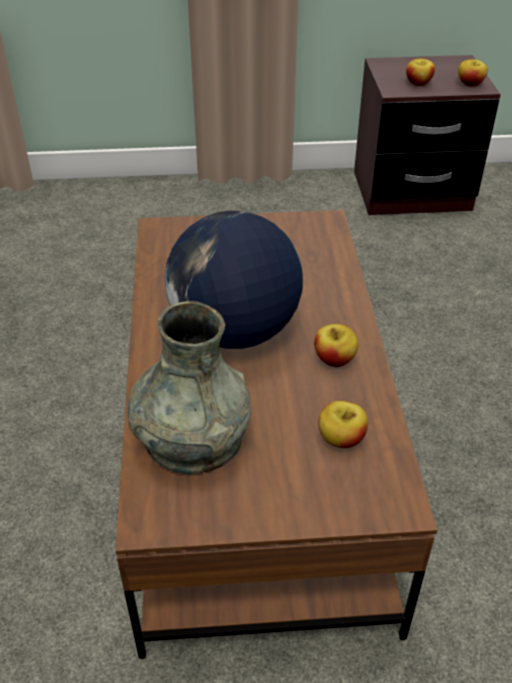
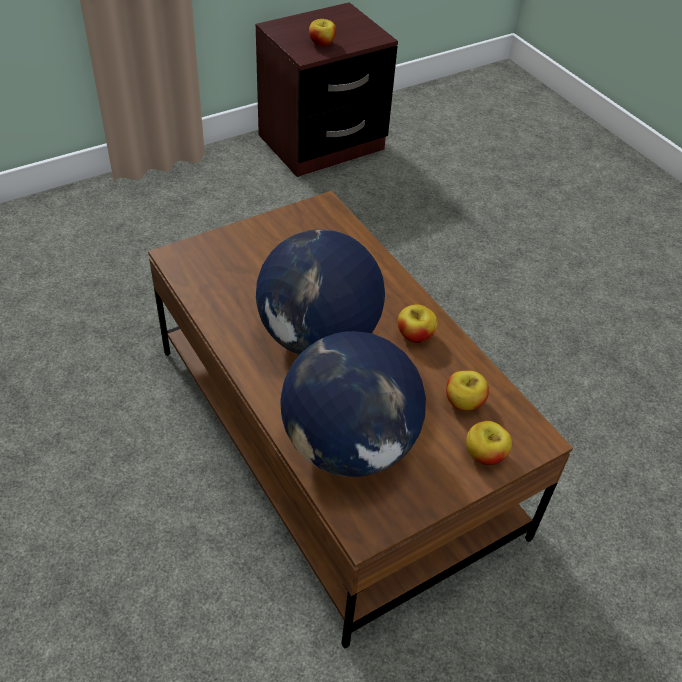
camera: 30 degrees left, 5 degrees up
(192, 438) = (349, 446): grey vase -> globe
(470, 84) = (366, 35): apple -> apple (484, 454)

